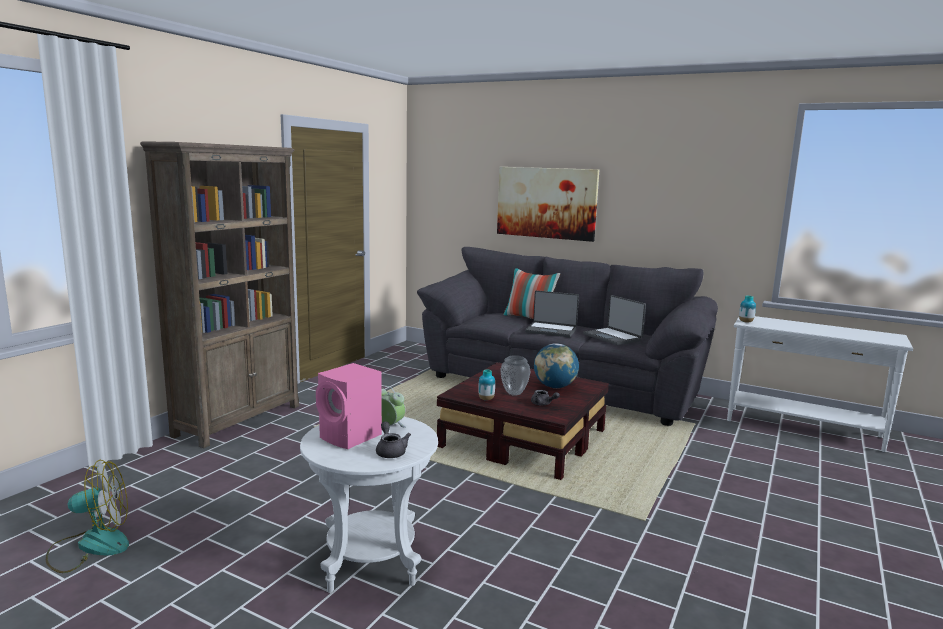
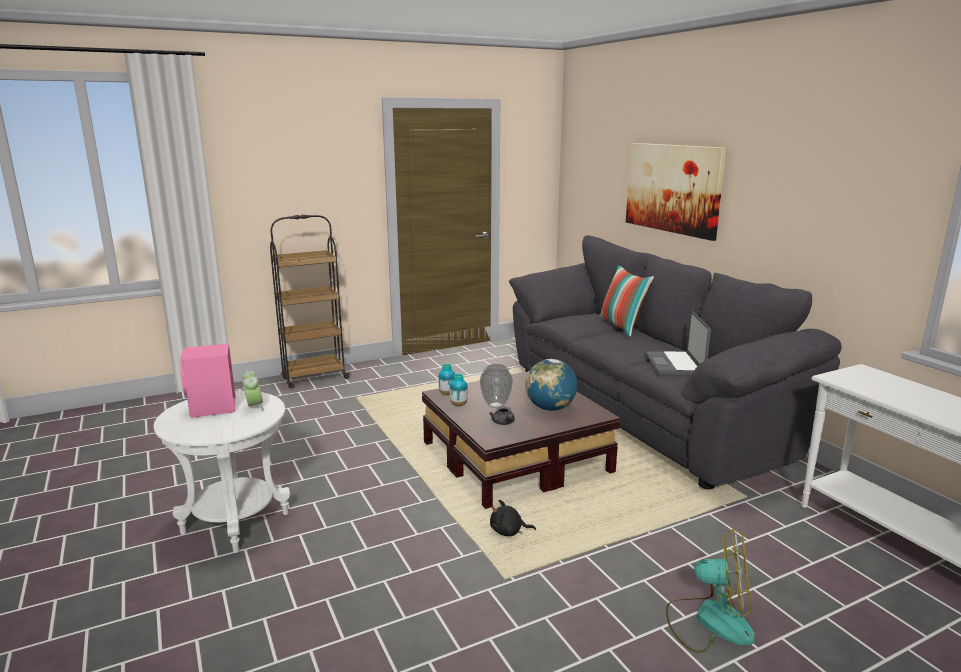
camera: 35 degrees right, 5 degrees up
(90, 546) = (113, 447): fan -> fan (709, 621)
(239, 420) = (314, 378): brown bookcase -> brown cart
(390, 451) = (213, 428): grey teapot -> none
(551, 330) = (619, 344): laptop -> none
(599, 490) = (508, 531): none -> black plush toy
(745, 322) = (838, 376): vase -> vase (447, 394)

